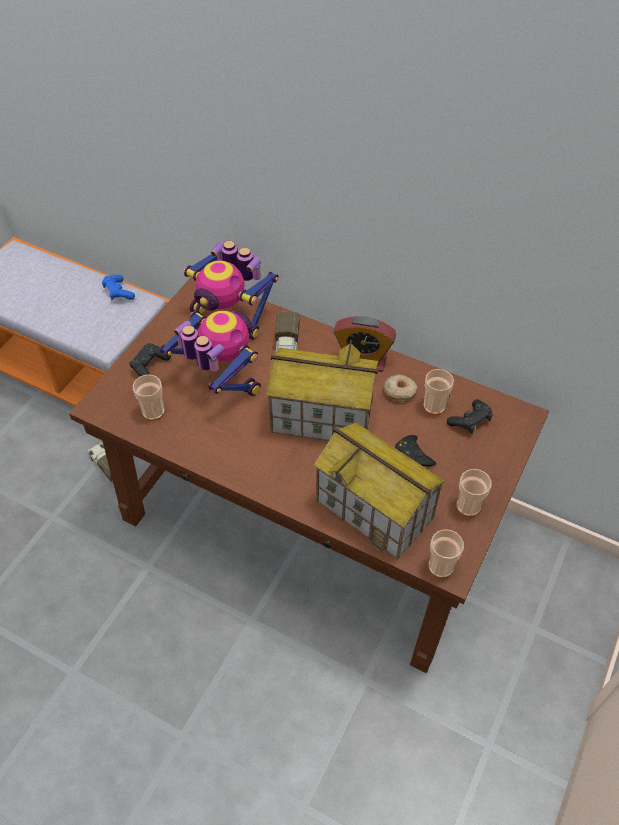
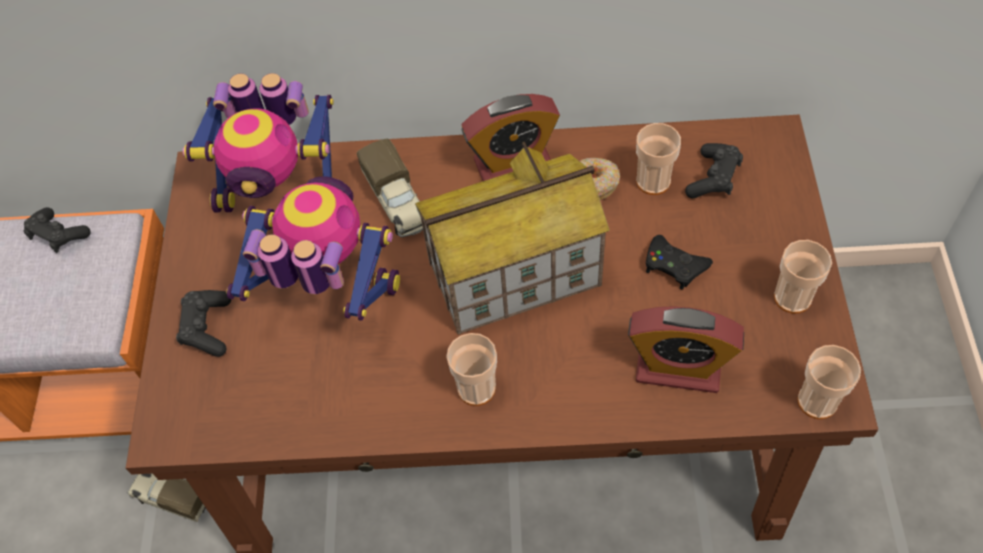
camera: 25 degrees left, 5 degrees up
(118, 292) = (59, 236): blue game controller -> black game controller
(153, 411) = (260, 394): cup -> cup (476, 388)
(375, 509) = (678, 368): toy house -> alarm clock

